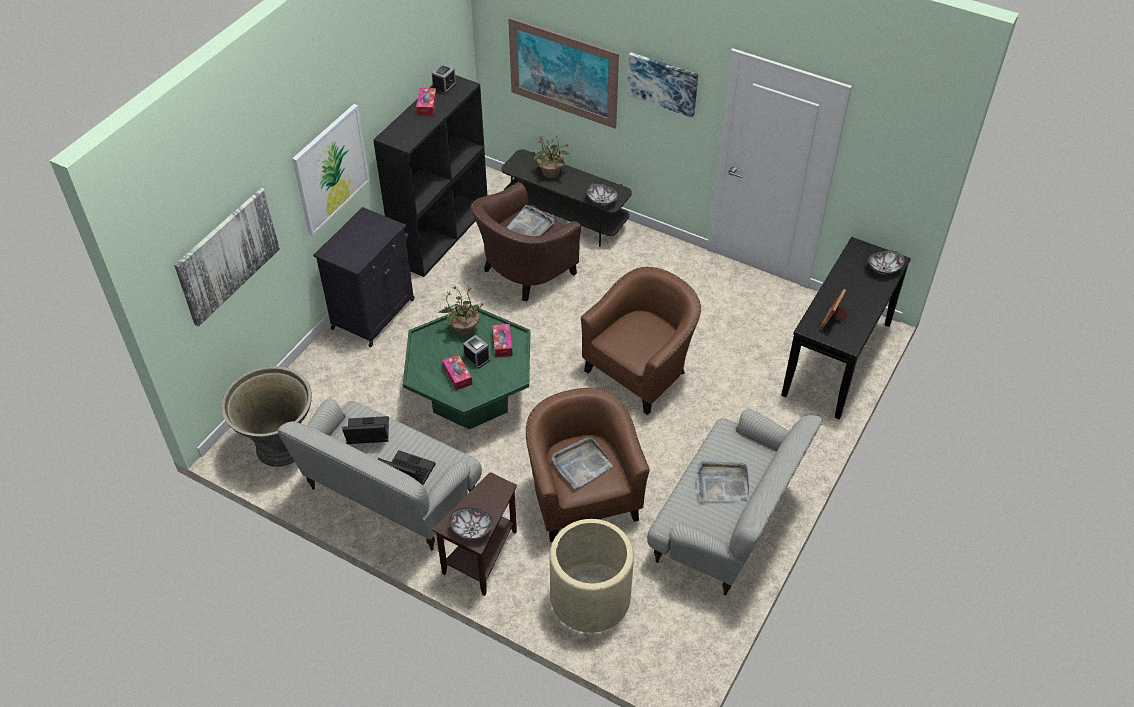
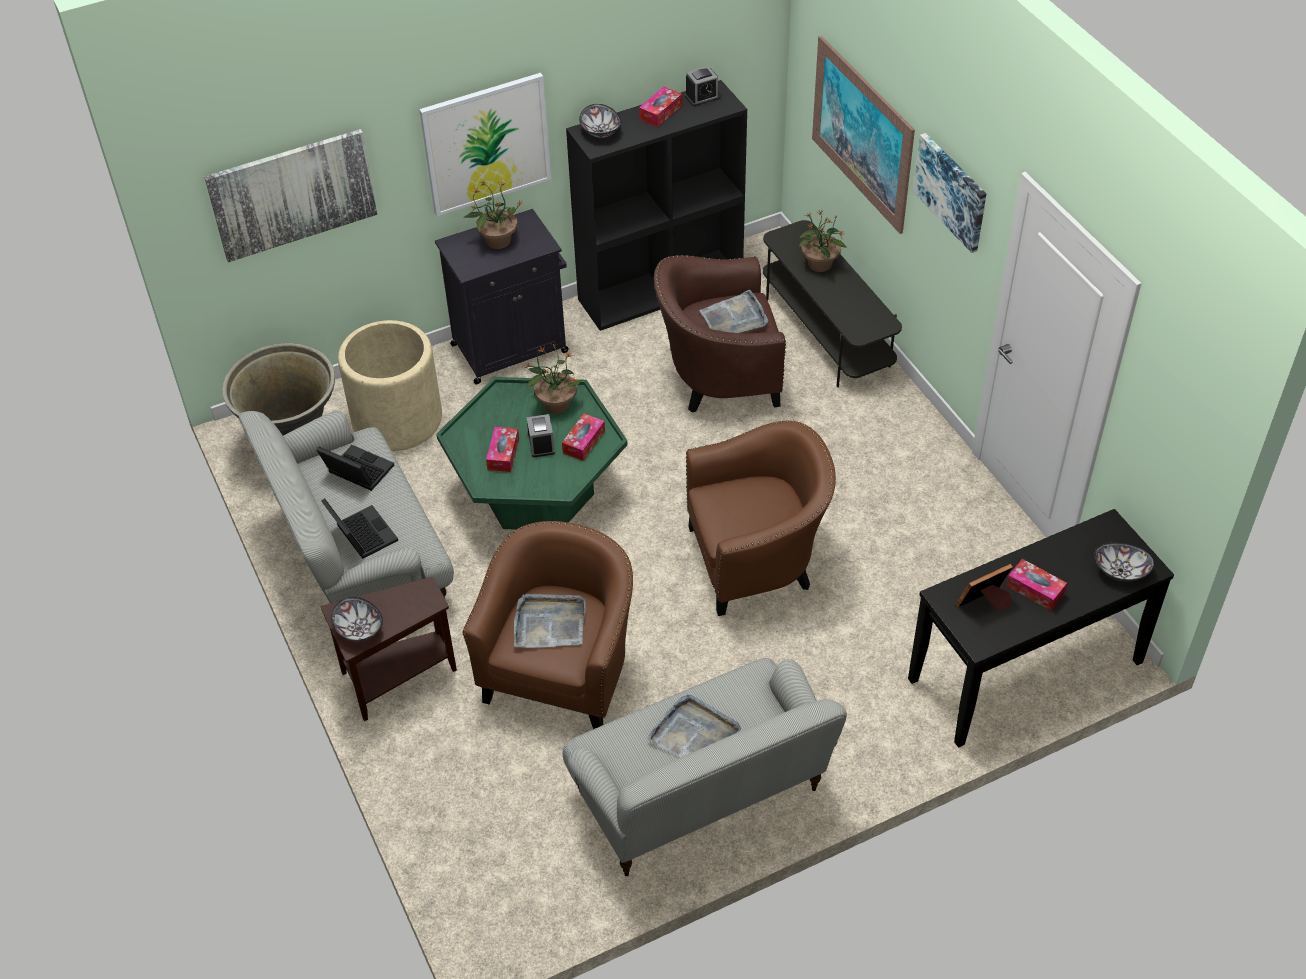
camera: 35 degrees right, 0 degrees up
(357, 237) = (497, 241): none -> potted plant
(590, 598) = (472, 789): beige planter -> beige planter (397, 419)
(601, 201) = (852, 325): bowl -> bowl (600, 131)
(851, 300) = (1035, 589): none -> tissue box

